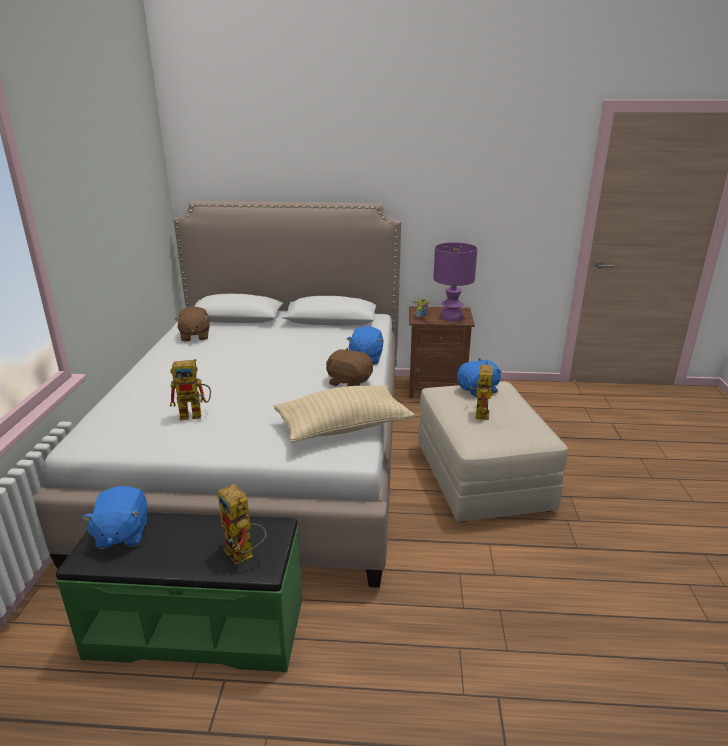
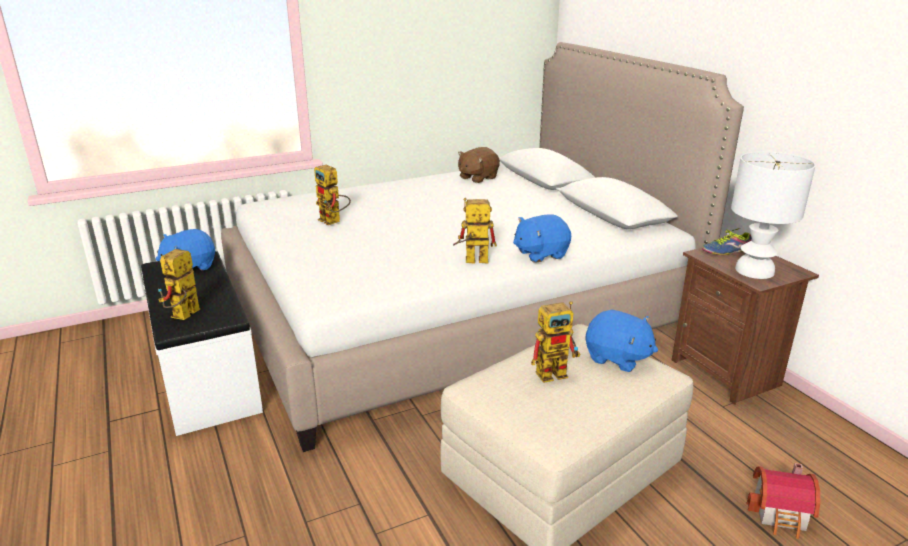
camera: 60 degrees right, 0 degrees up
(198, 626) = (208, 374): green bench -> white bench
(343, 427) = (371, 283): beige pillow -> none
(349, 382) = (471, 261): brown plush toy -> toy robot
(451, 317) = (753, 271): purple table lamp -> white table lamp
(554, 428) = (781, 515): none -> toy house

